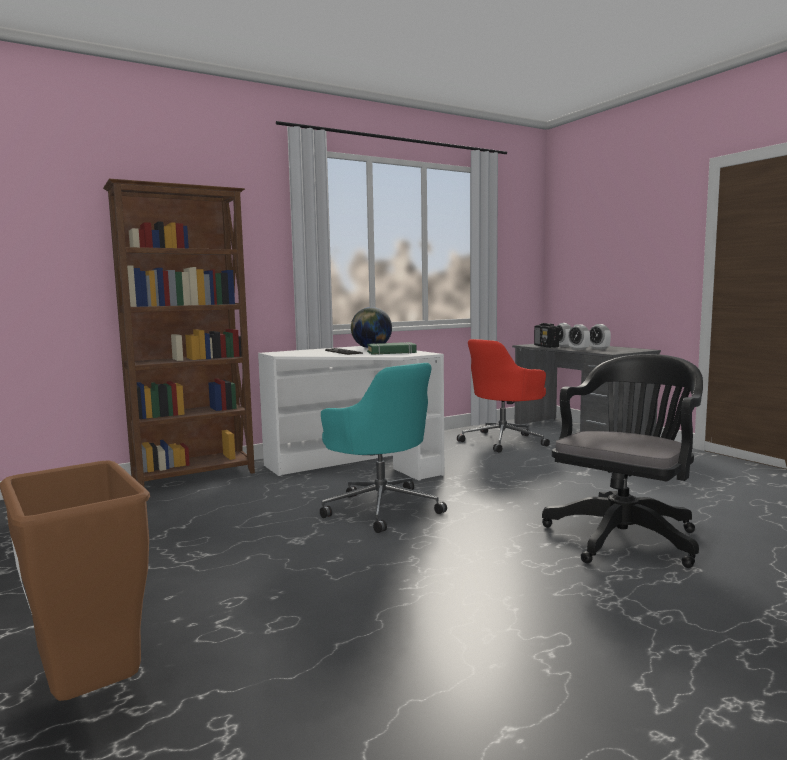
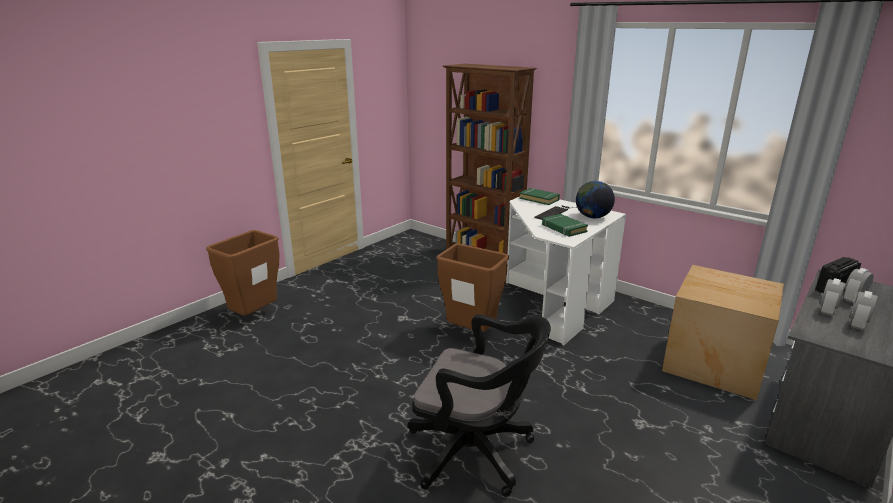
camera: 70 degrees right, 15 degrees up
(289, 352) = (539, 199): none -> green book
(381, 507) = (470, 332): turquoise office chair -> brown trash can
(504, 441) = (712, 362): red office chair -> cardboard box

